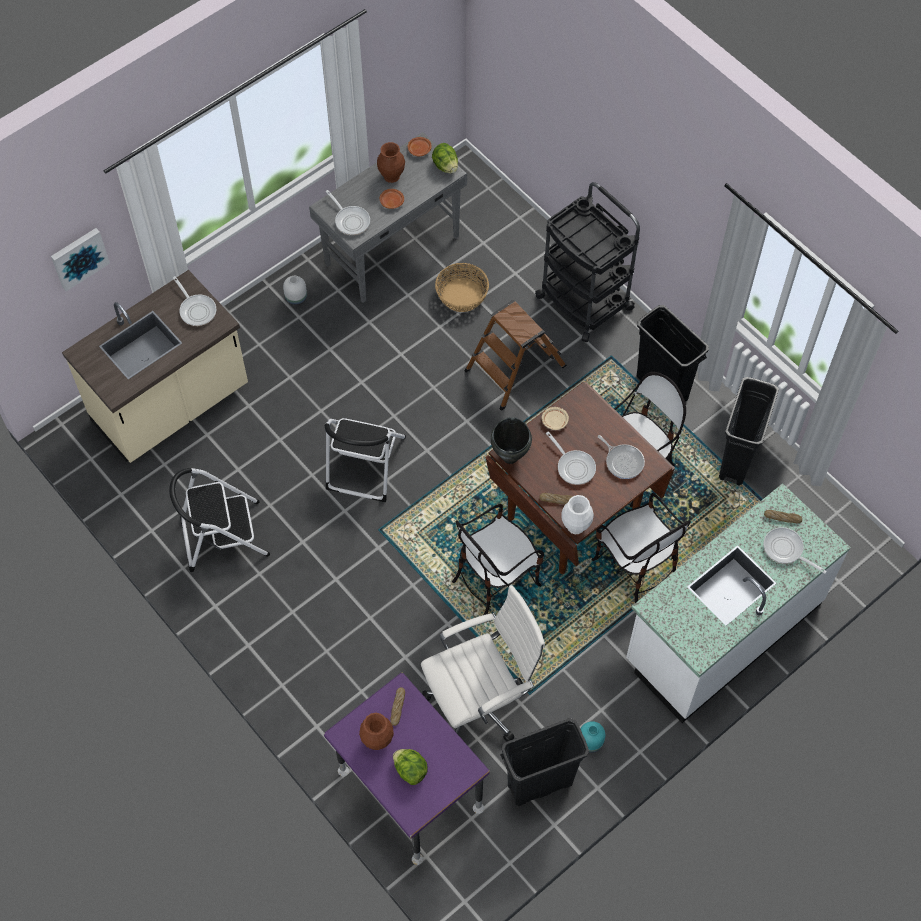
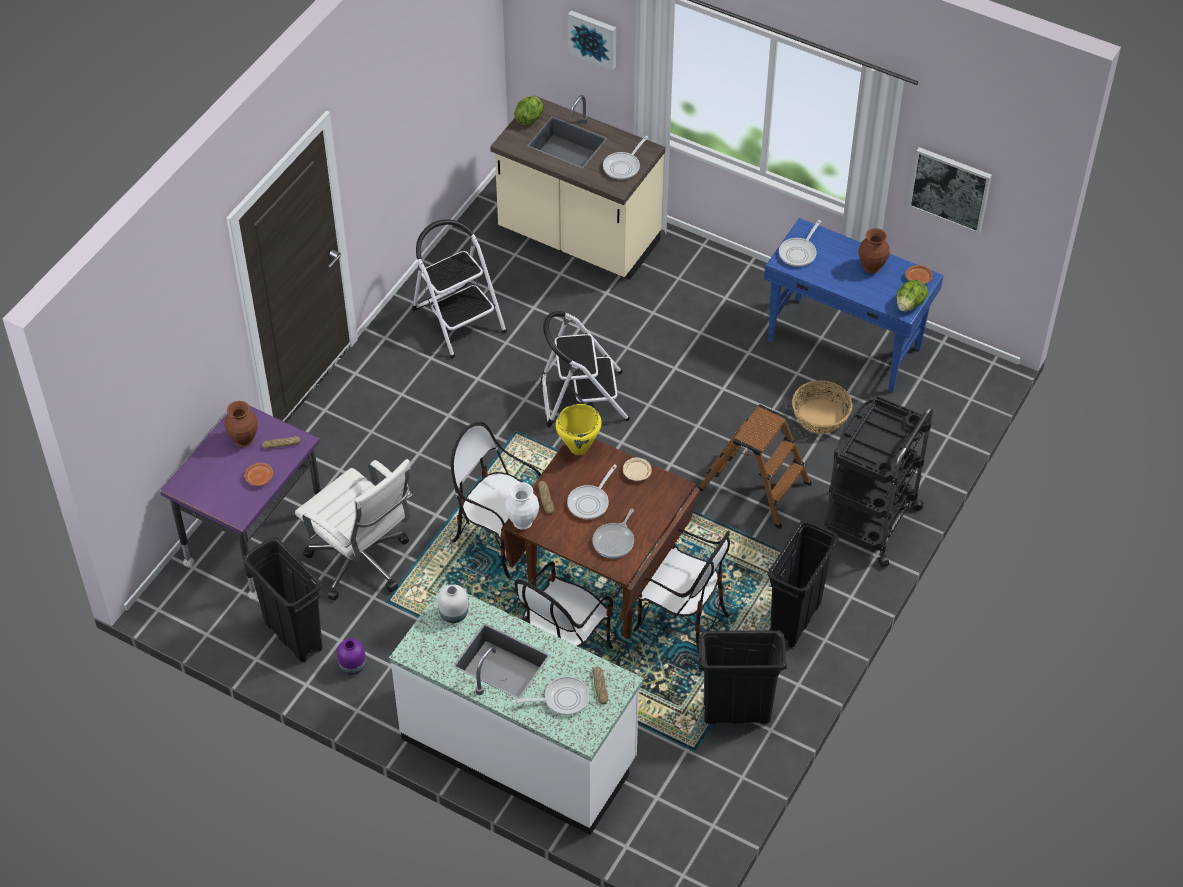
camera: 70 degrees right, 10 degrees down
(295, 298) = (745, 288): white vase -> white vase (453, 613)
(391, 201) = (840, 276): brown plate -> brown plate (259, 477)
(392, 250) = (845, 344): grey console table -> blue console table
(394, 70) = (950, 189): none -> picture
(410, 770) = (223, 471): lettuce -> lettuce (529, 118)
(510, 456) = (579, 448): black cooking pot -> yellow cooking pot
(590, 743) = (352, 666): turquoise vase -> purple vase
(786, 550) = (562, 699): frying pan -> frying pan turned 60 degrees clockwise

